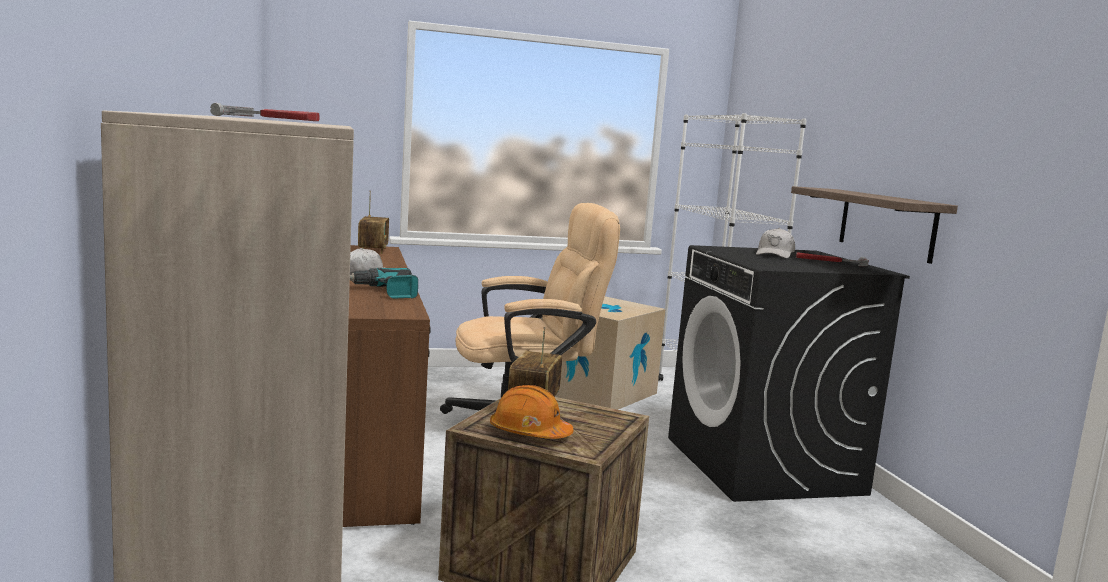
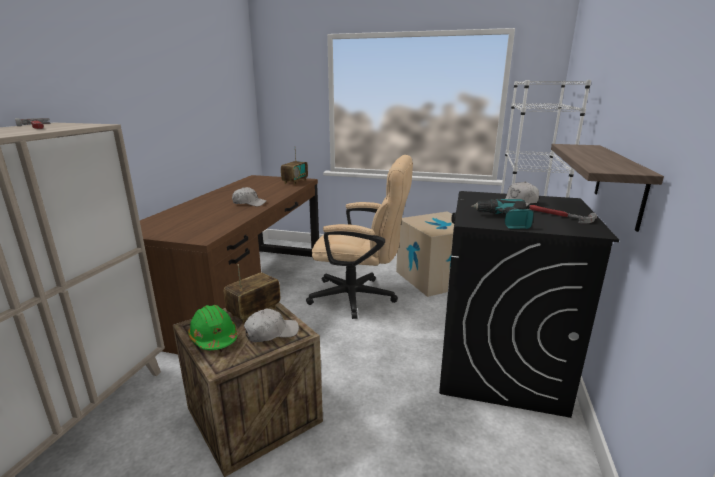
camera: 30 degrees right, 10 degrees up
(386, 292) = (230, 219): power drill -> power drill (503, 220)
(529, 433) = (214, 338): orange hard hat -> green hard hat
(591, 420) = (271, 332): none -> white cap

